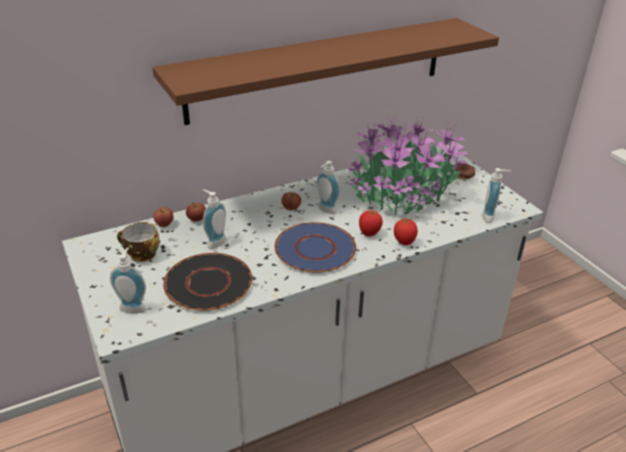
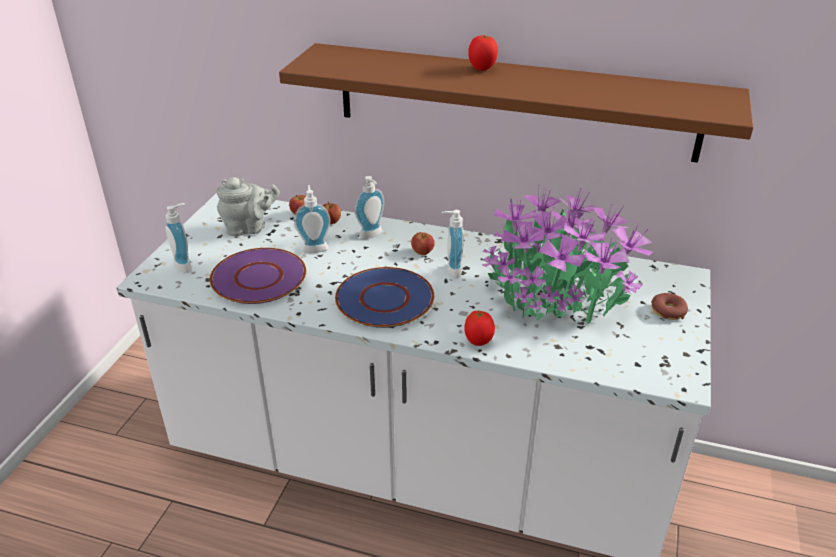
camera: 45 degrees right, 0 degrees up
(140, 254) = (249, 228): cup -> grey teapot
(209, 283) = (259, 278): black plate -> purple plate
(369, 234) = (457, 314): tomato -> tomato (482, 69)
(490, 217) = (624, 373): soap dispenser -> soap dispenser (372, 235)

